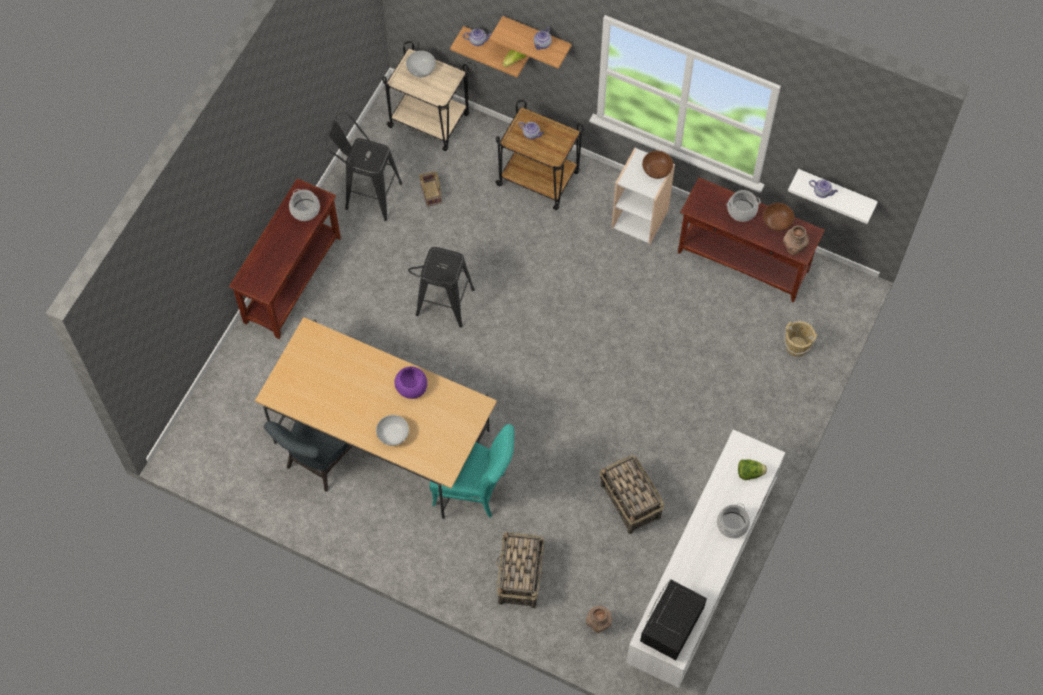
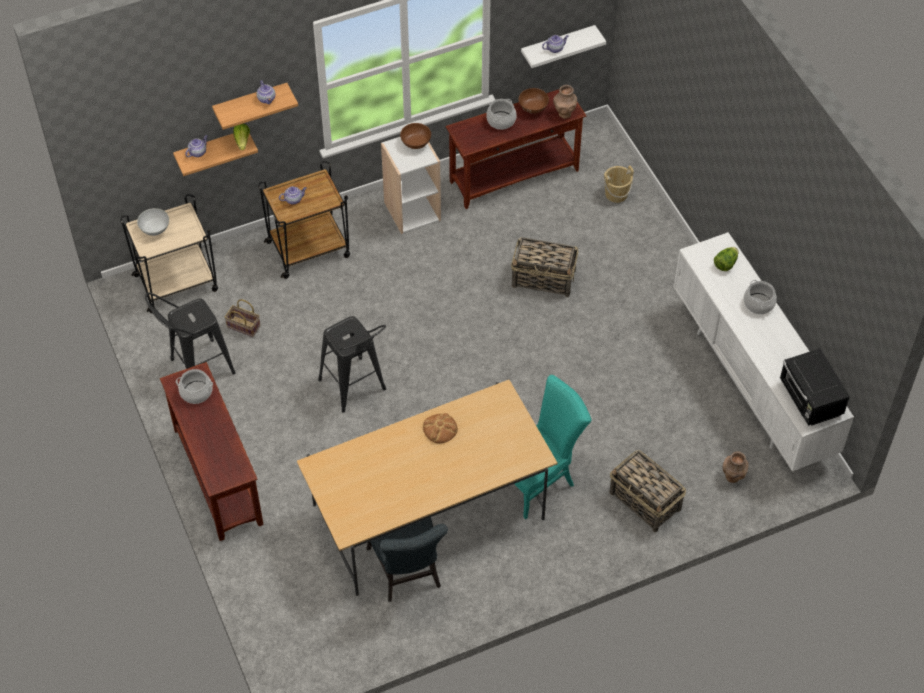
camera: 50 degrees left, 10 degrees down
(393, 435) = (471, 471): white bowl -> none
(411, 387) = (440, 429): purple bowl -> bread
(630, 502) = (647, 384): basket -> basket (544, 278)

